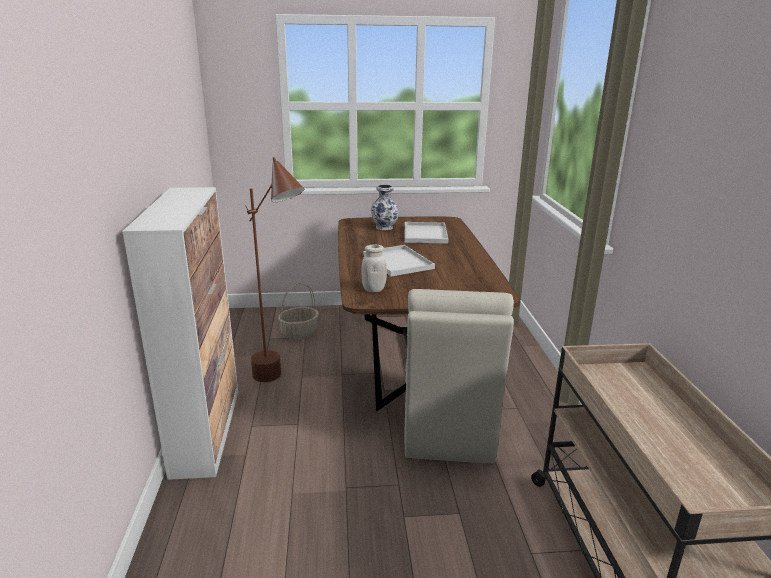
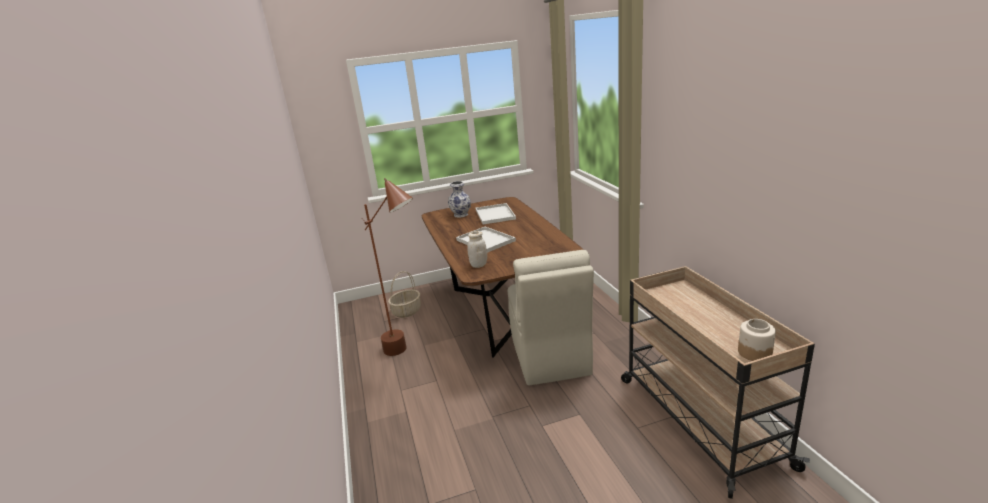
camera: 10 degrees left, 0 degrees up
(207, 430) = (367, 401): cabinet -> none
(717, 494) = (754, 352): none -> jar

